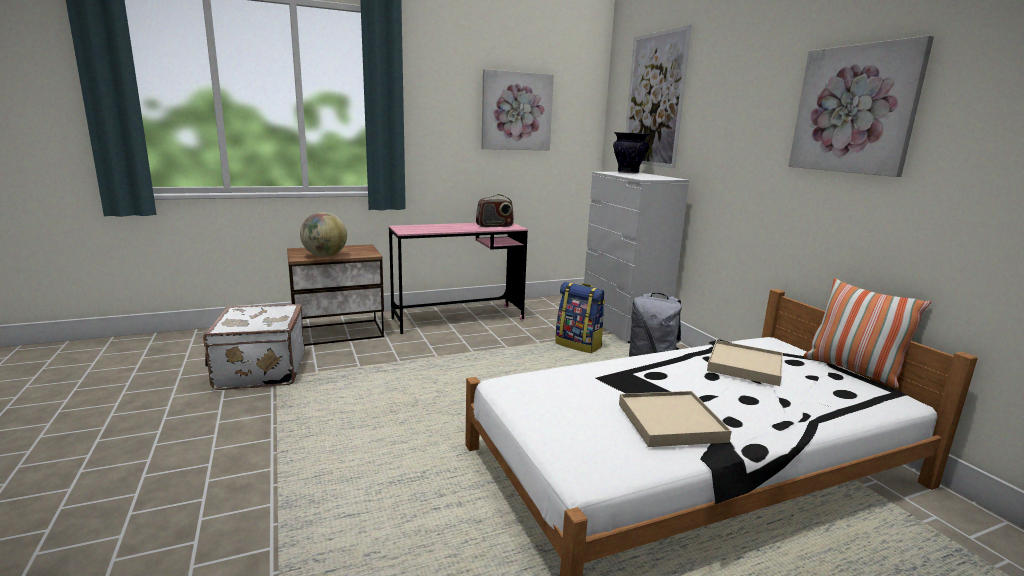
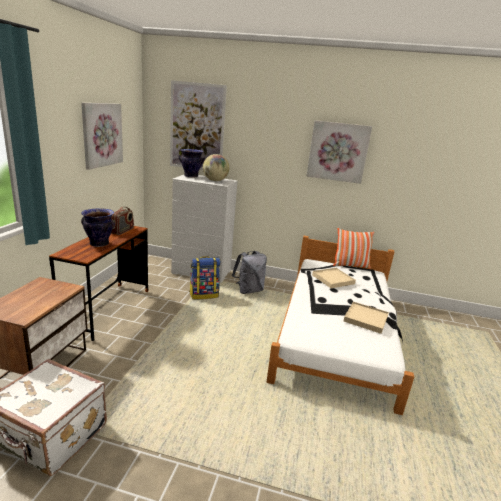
camera: 55 degrees left, 5 degrees up
(325, 256) = (39, 305): globe -> globe (215, 180)
(445, 228) = (99, 244): none -> vase
(458, 319) = (108, 309): pink desk -> brown desk

